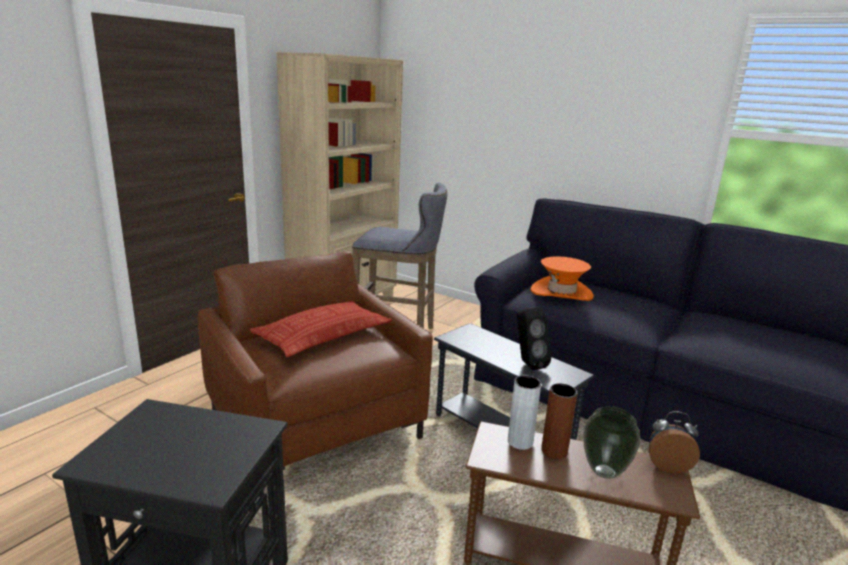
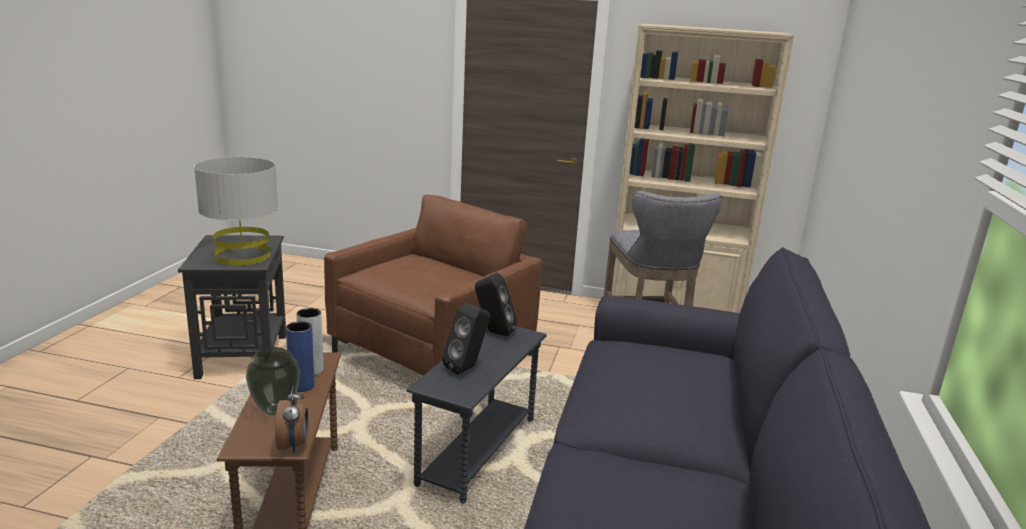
camera: 70 degrees right, 0 degrees up
(214, 438) = (243, 256): none -> grey table lamp
(323, 335) = (434, 271): pillow -> none
(462, 341) = (493, 332): none -> black speaker
(554, 451) = (302, 386): brown vase -> blue vase
(561, 292) = (649, 359): orange hat -> none

